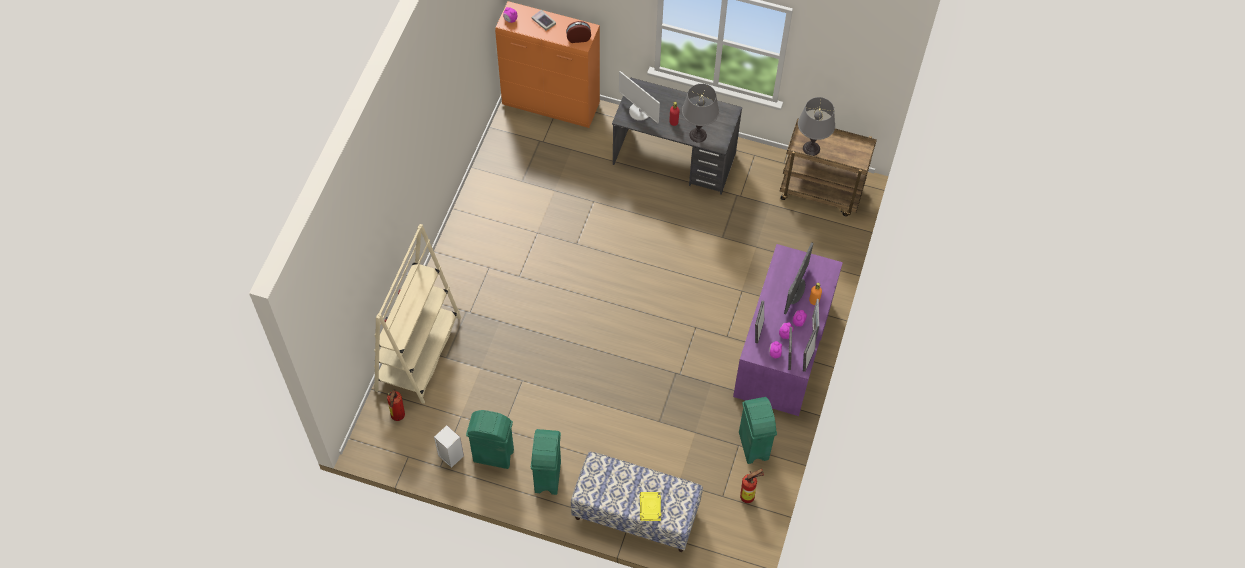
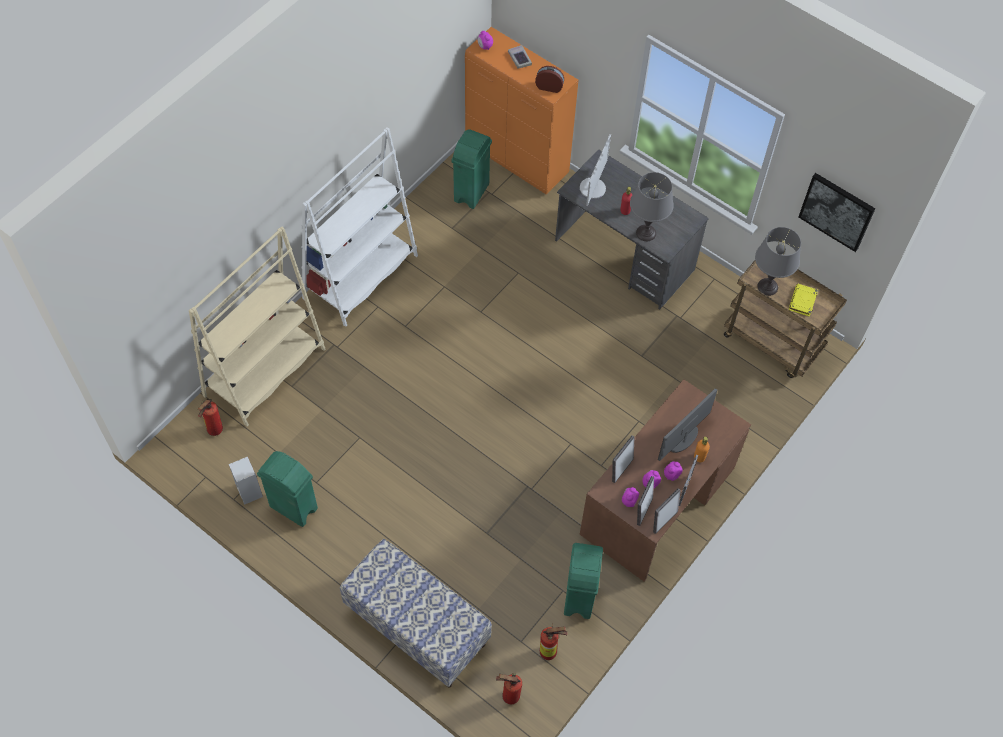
camera: 20 degrees right, 0 degrees up
(463, 247) = (361, 277): none -> white bookcase
(547, 477) = (340, 551): green trash can -> green trash can (471, 193)
(640, 111) = (593, 188): monitor -> monitor turned 135 degrees counterclockwise
(650, 507) = (422, 625): yellow book -> yellow book (802, 301)
(730, 541) = (508, 696): none -> fire extinguisher
(783, 350) = (658, 502): purple desk -> brown desk
(851, 72) = (837, 211): none -> picture

